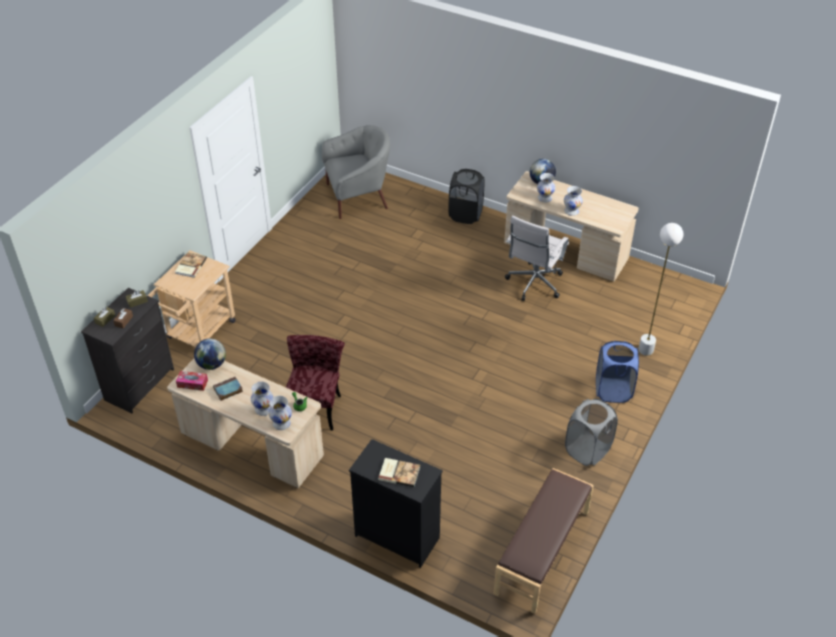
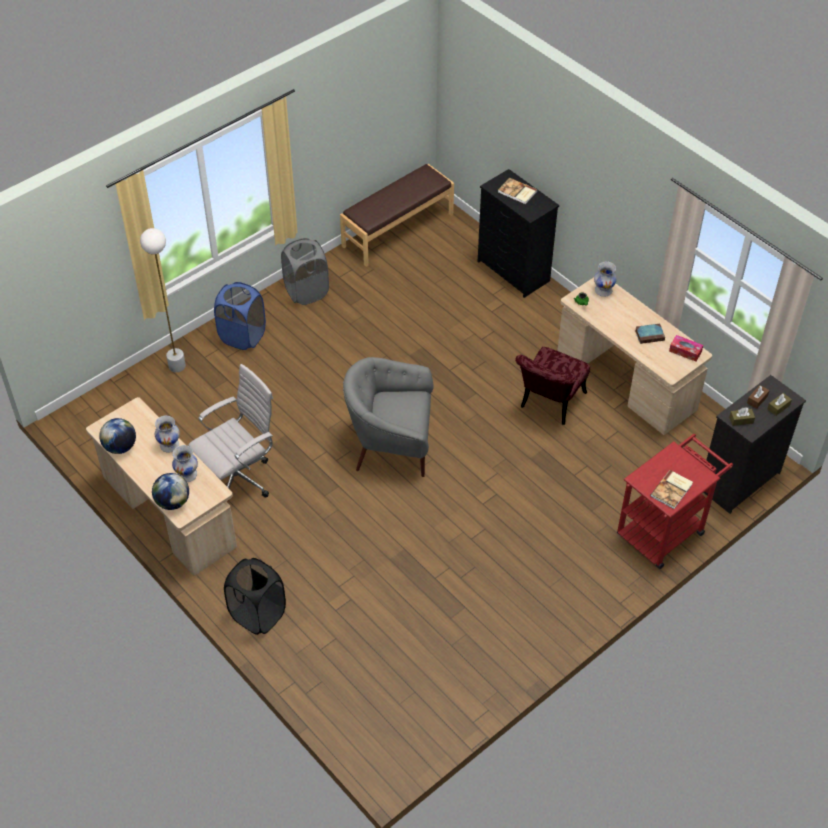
camera: 160 degrees left, 5 degrees up
(198, 333) = (665, 529): beige cart -> red cart
(212, 364) = (662, 366): globe -> globe (120, 447)
(264, 409) = (617, 308): white vase -> none
(357, 196) = (393, 700): grey armchair -> grey armchair (392, 444)

